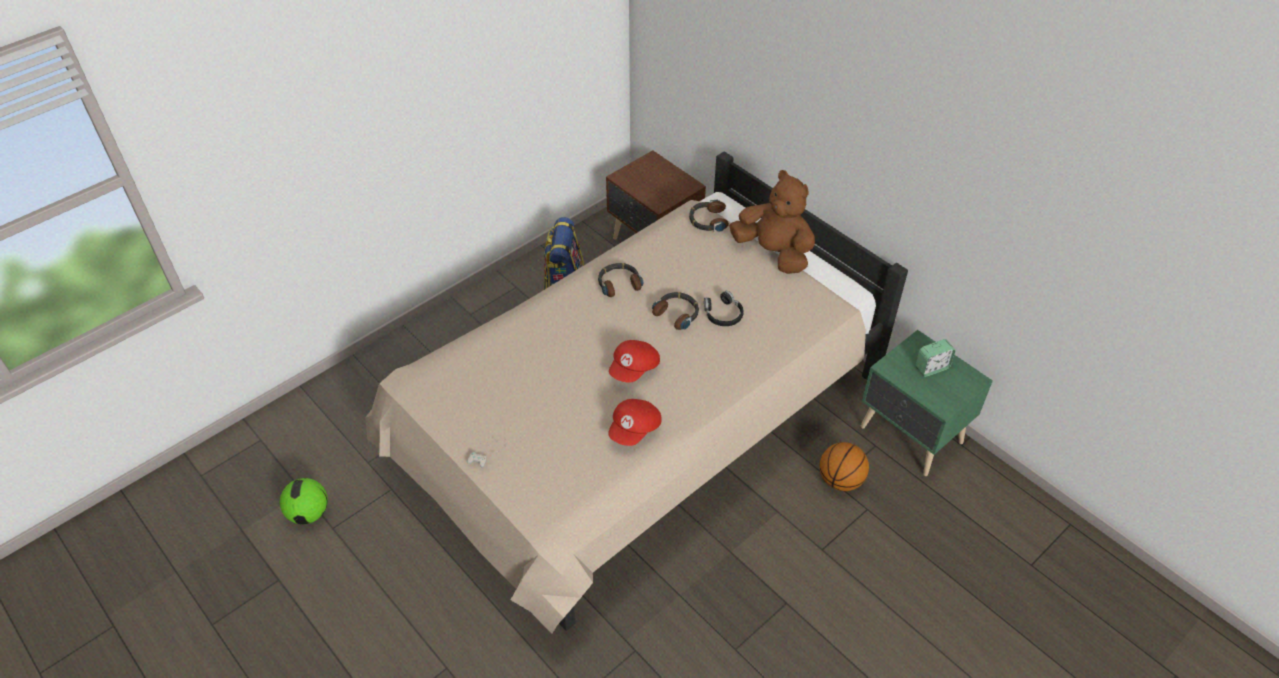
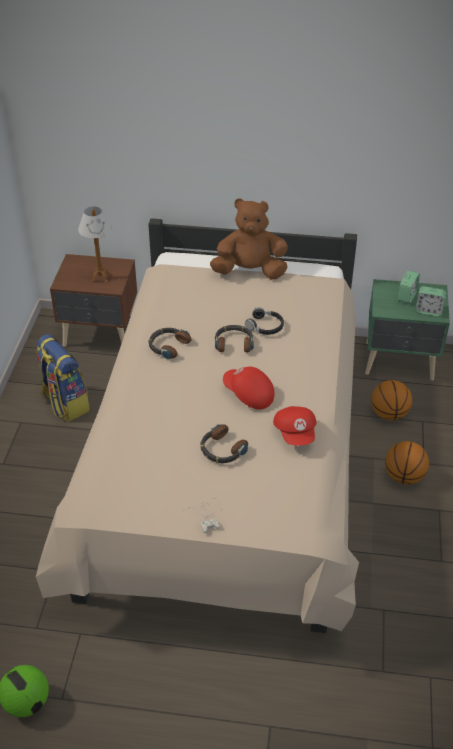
camera: 40 degrees left, 5 degrees down
(634, 369) = (248, 395): red cap -> red cap turned 135 degrees clockwise
(658, 188) = (100, 277): none -> table lamp
(707, 220) = (182, 273): headphones -> headphones (222, 450)
(788, 548) = (404, 476): none -> basketball
(937, 396) = (428, 311): none -> alarm clock

